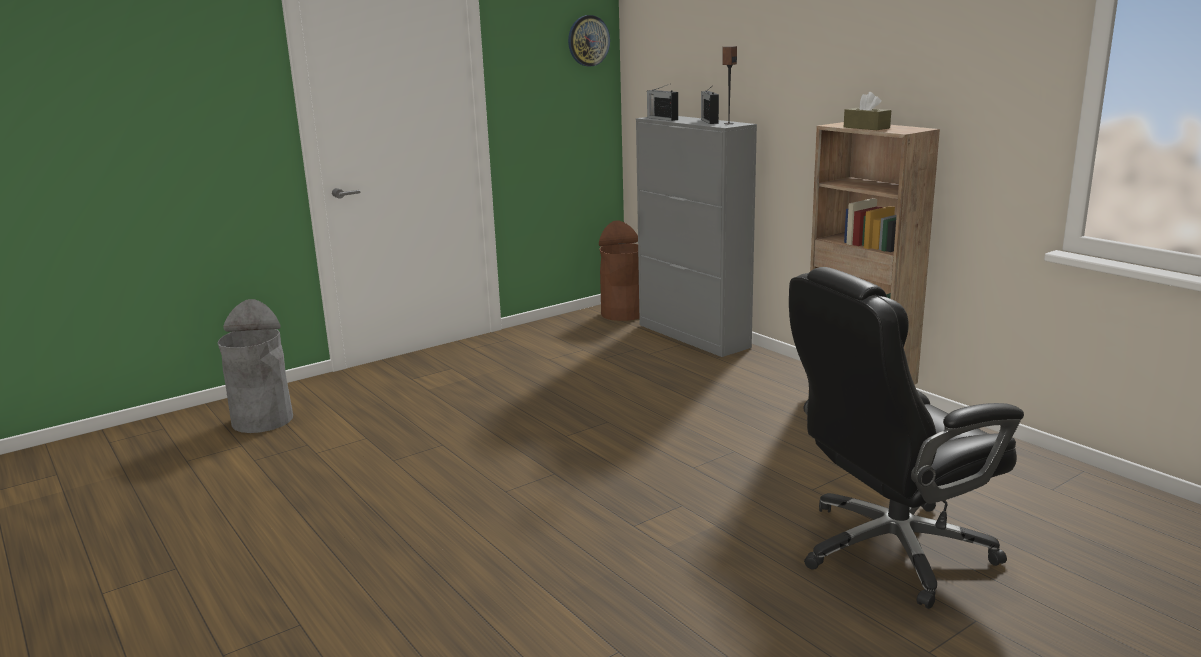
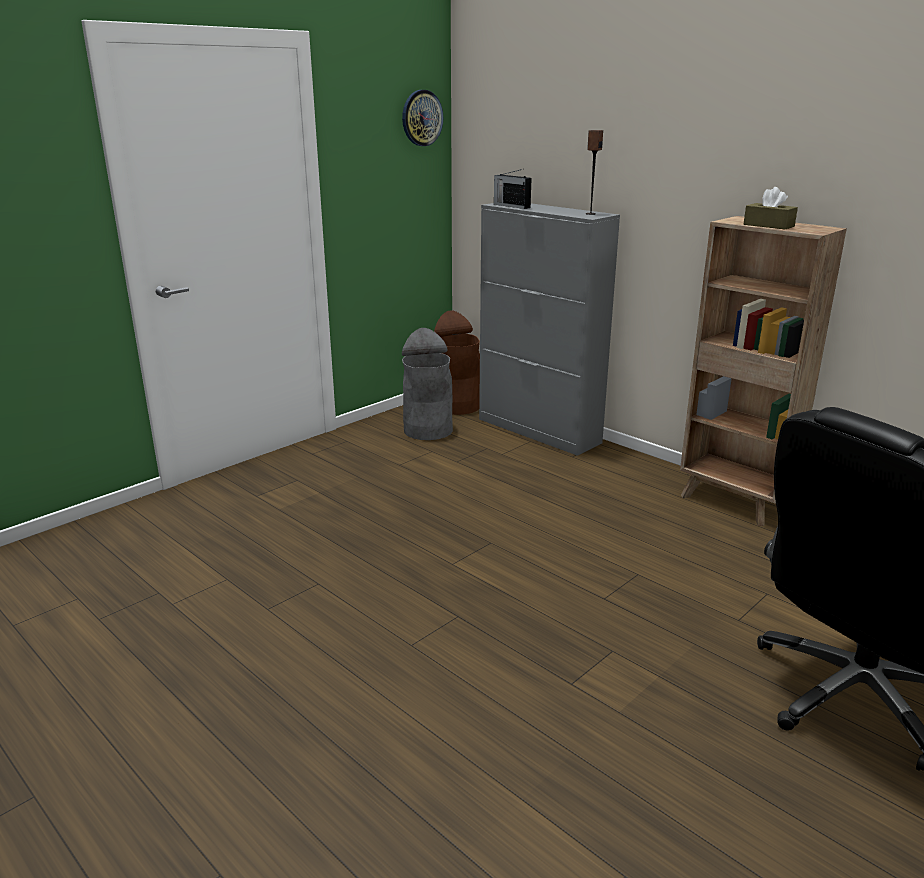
camera: 10 degrees left, 5 degrees up
(262, 420) = (96, 561): grey trash can -> grey trash can (428, 430)
(709, 121) = (566, 210): radio -> none

